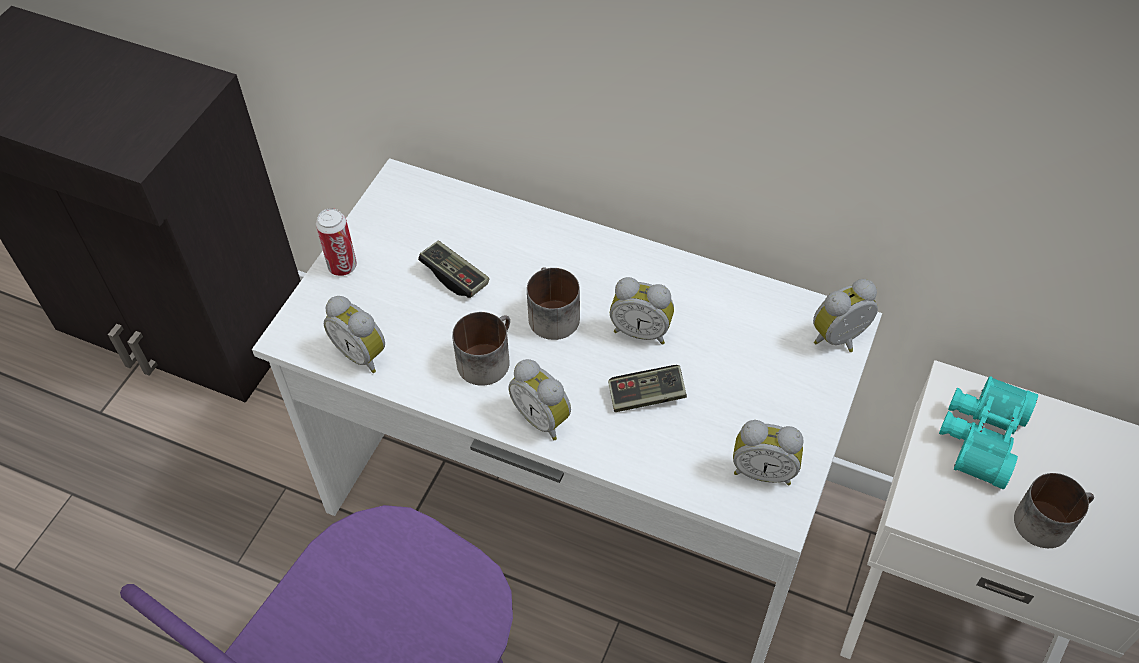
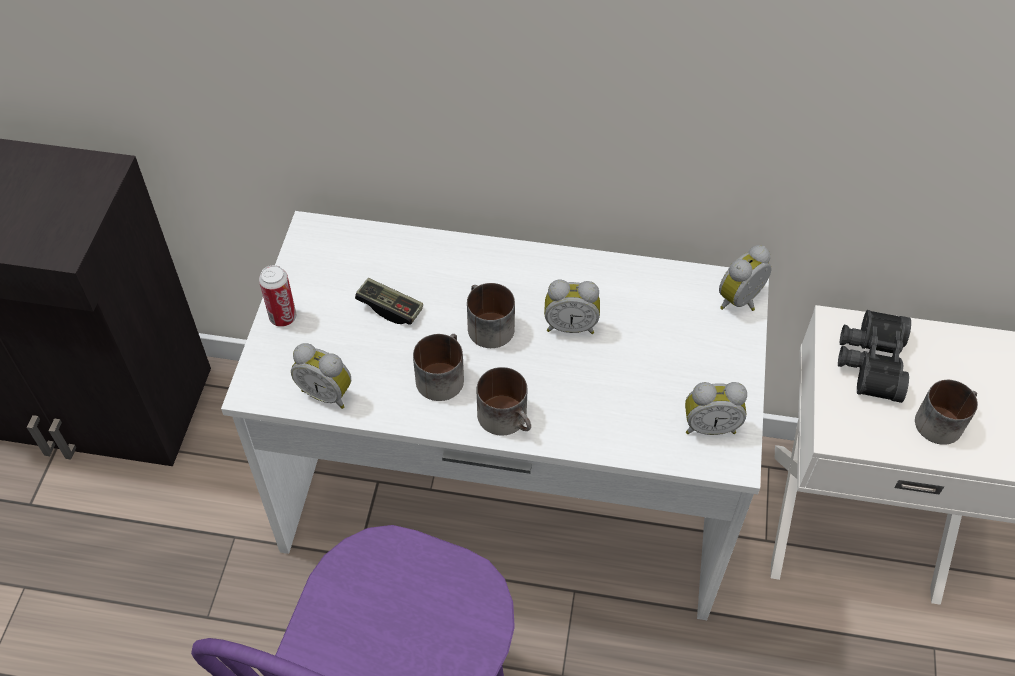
camera: 15 degrees left, 0 degrees up
(543, 418) = (508, 418): alarm clock -> mug
(646, 396) = (592, 382): game controller -> none
(979, 435) = (869, 362): turquoise binoculars -> black binoculars

